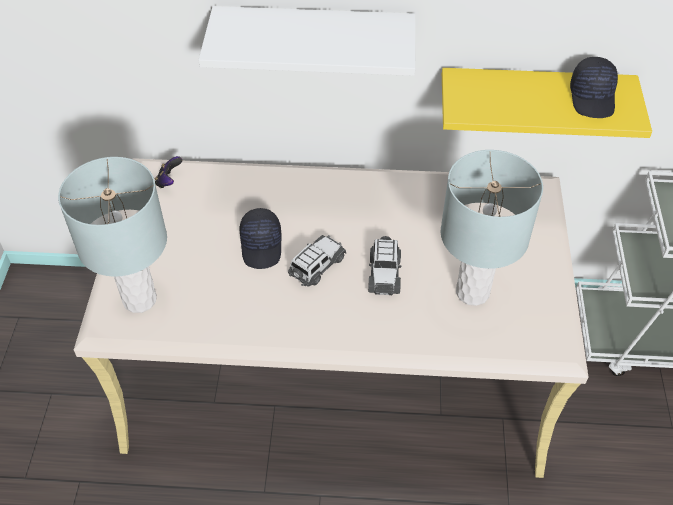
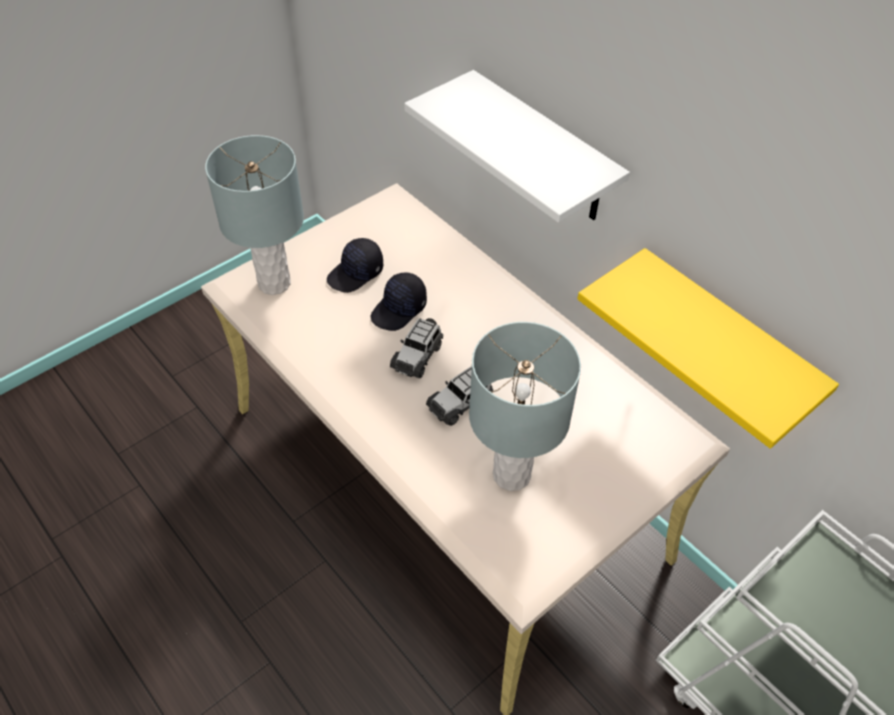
camera: 45 degrees right, 0 degrees up
(169, 181) = (396, 216): game controller -> none
(316, 266) = (417, 356): toy car -> toy car turned 120 degrees clockwise
(593, 98) = (755, 370): black cap -> black cap (356, 274)

